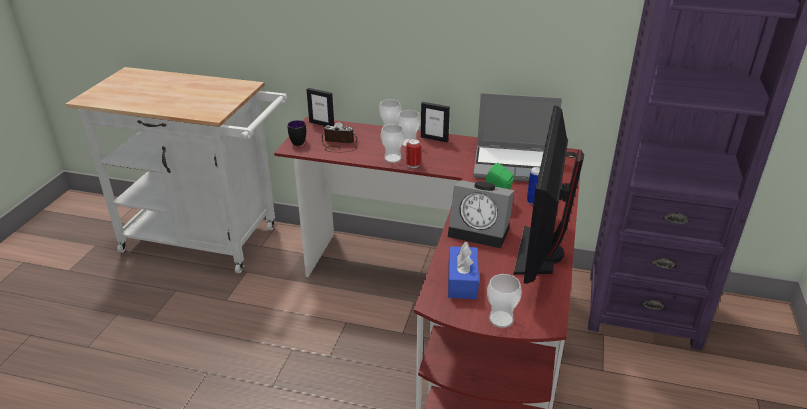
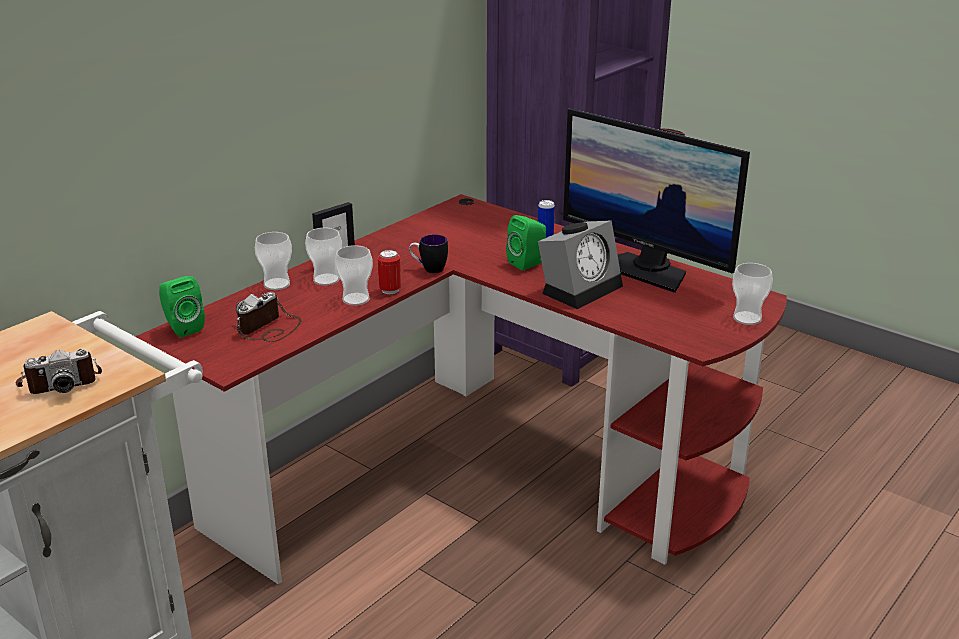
camera: 65 degrees left, 5 degrees down
(200, 104) = (60, 382): none -> camera
(297, 141) = (212, 359): mug -> mug (428, 269)
(321, 124) = (182, 328): picture frame -> green speaker
(462, 281) = (669, 321): blue tissue box -> none
(516, 165) = (458, 234): laptop -> none

